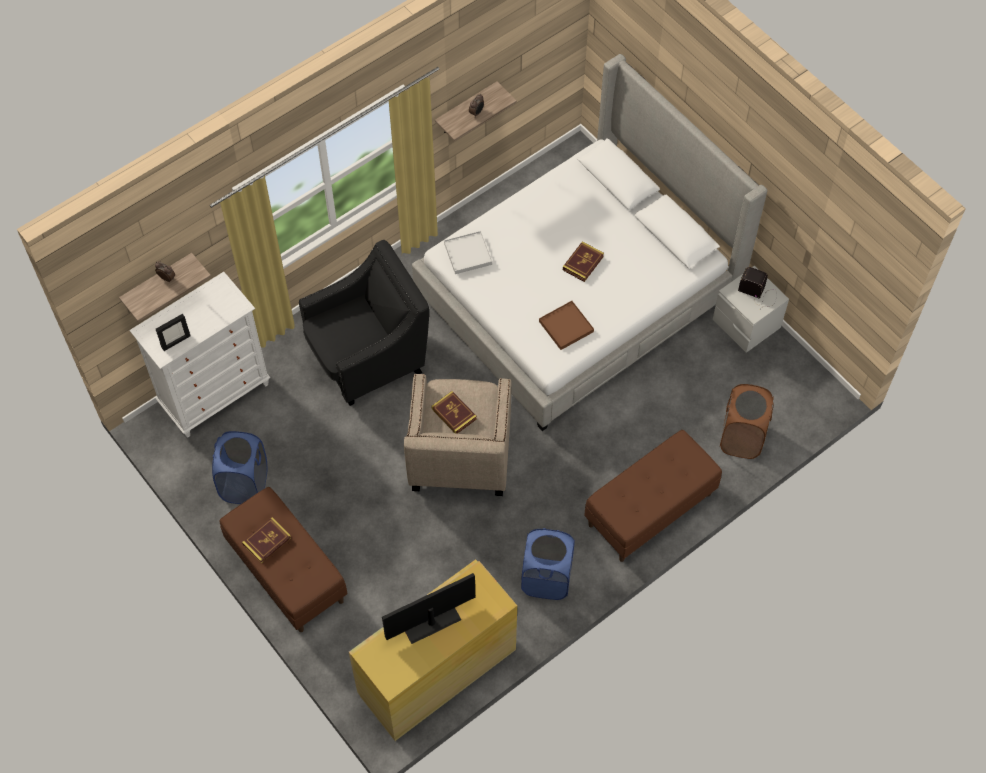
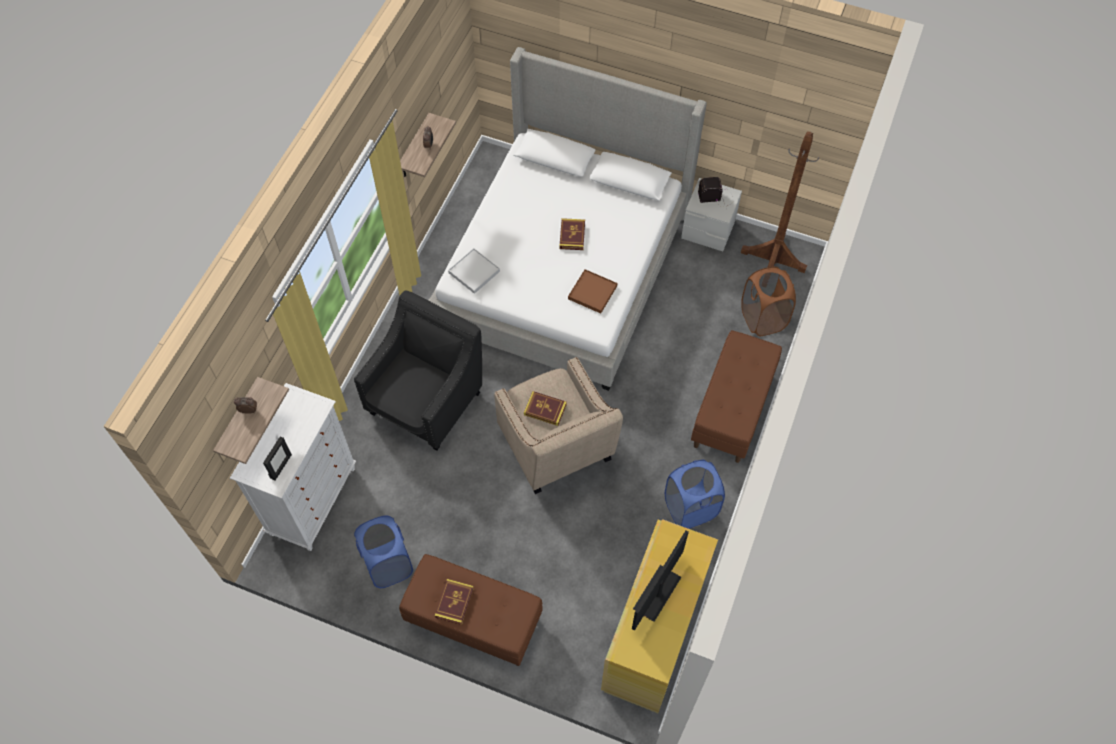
camera: 30 degrees left, 0 degrees up
(792, 387) = (773, 261): none -> brown clothes rack

